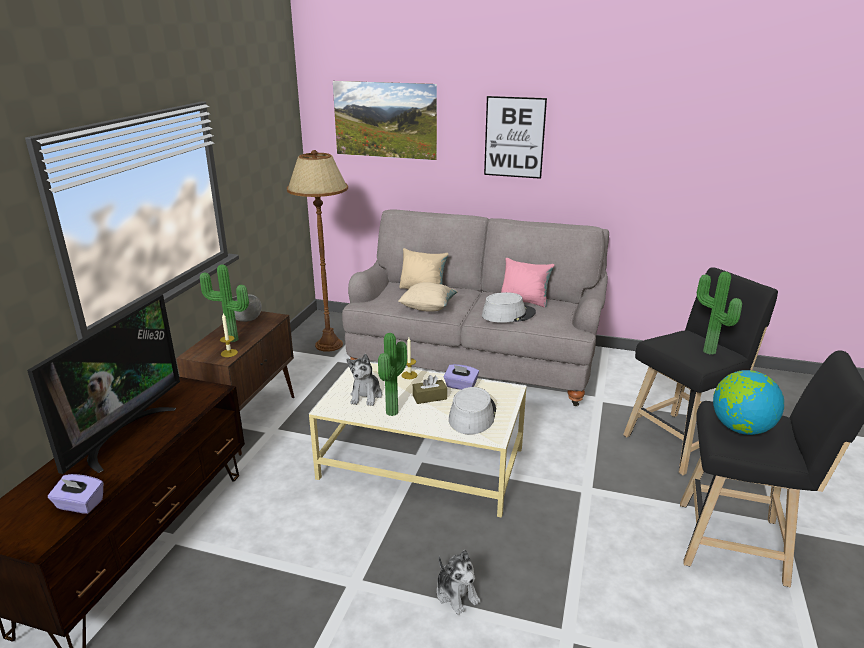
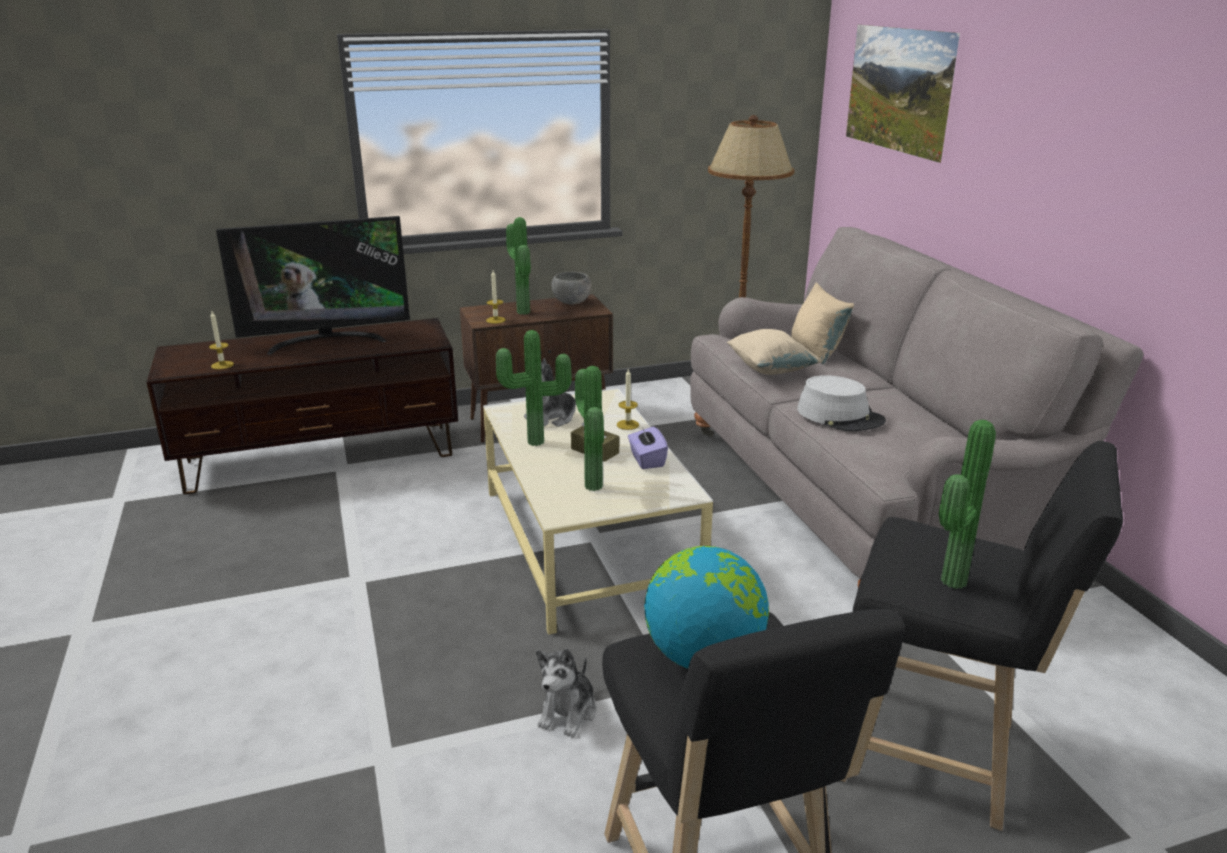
camera: 55 degrees right, 0 degrees up
(79, 505) = (222, 365): purple tissue box -> candle
(456, 594) = (390, 648): plush toy -> plush toy (568, 712)
(472, 415) = (590, 487): grey hat -> potted plant
(514, 137) = (1039, 137): picture -> none
(525, 301) = (910, 415): pink pillow -> none

